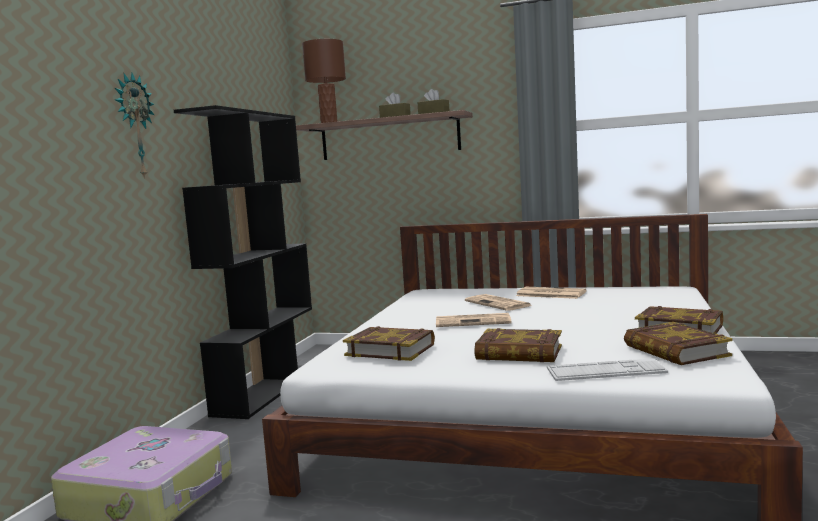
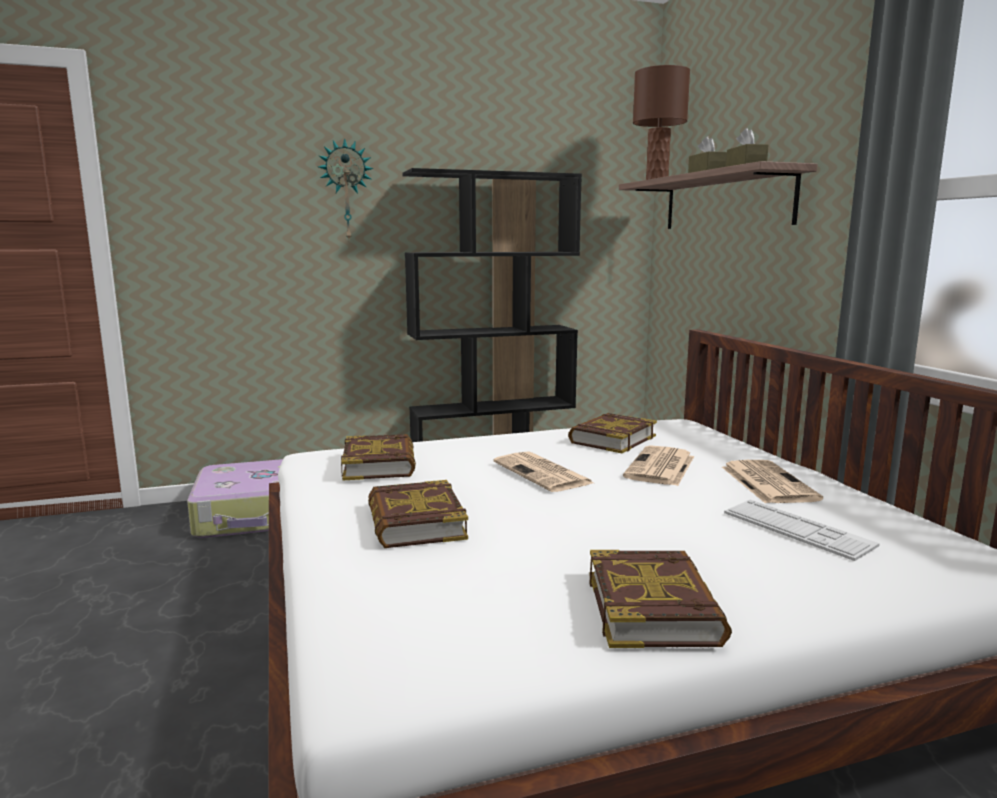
camera: 55 degrees right, 5 degrees up
(606, 371) = (356, 586): keyboard -> keyboard (796, 529)
(675, 351) = (498, 622): book -> book (612, 439)

